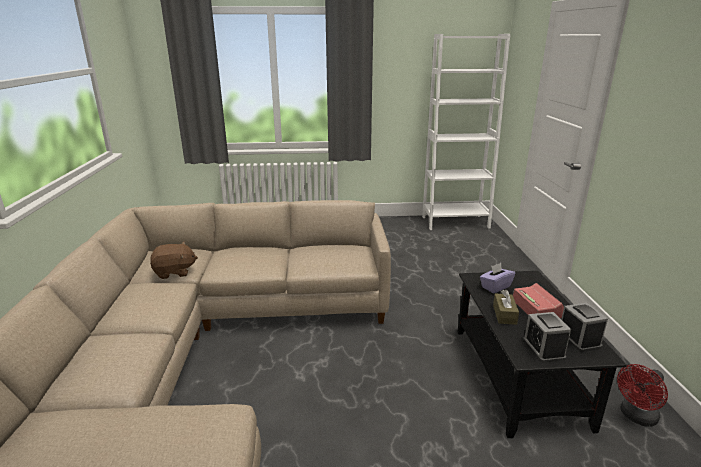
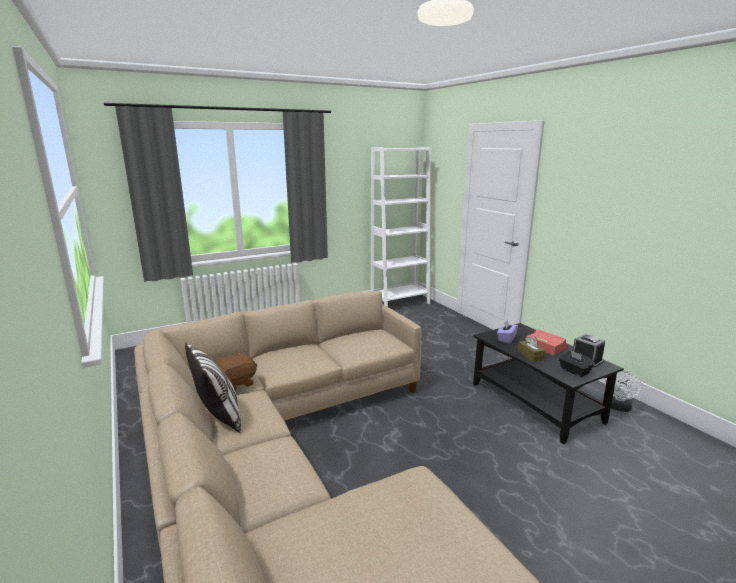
camera: 25 degrees left, 5 degrees down
(127, 298) = (218, 416): none -> pillow
(543, 349) = (574, 371): alarm clock -> black tissue box
(636, 417) = (618, 407): red fan -> white fan

